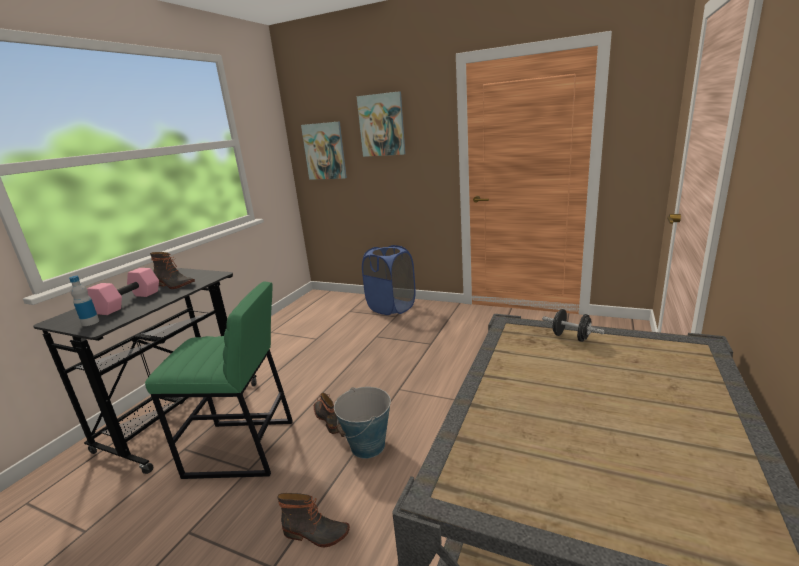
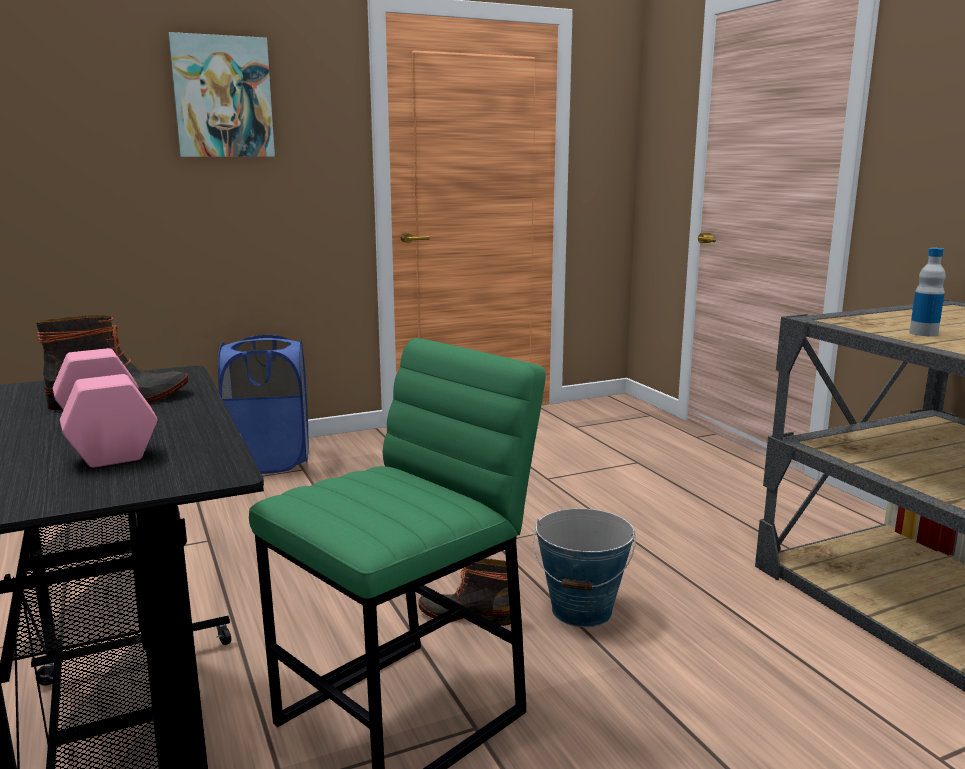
camera: 50 degrees left, 5 degrees down
(90, 322) = (144, 476): bottle -> bottle (923, 333)
(316, 534) = (708, 714): boot -> none
(325, 151) = (72, 141): picture -> none
(571, 337) = (883, 316): black dumbbell -> none

